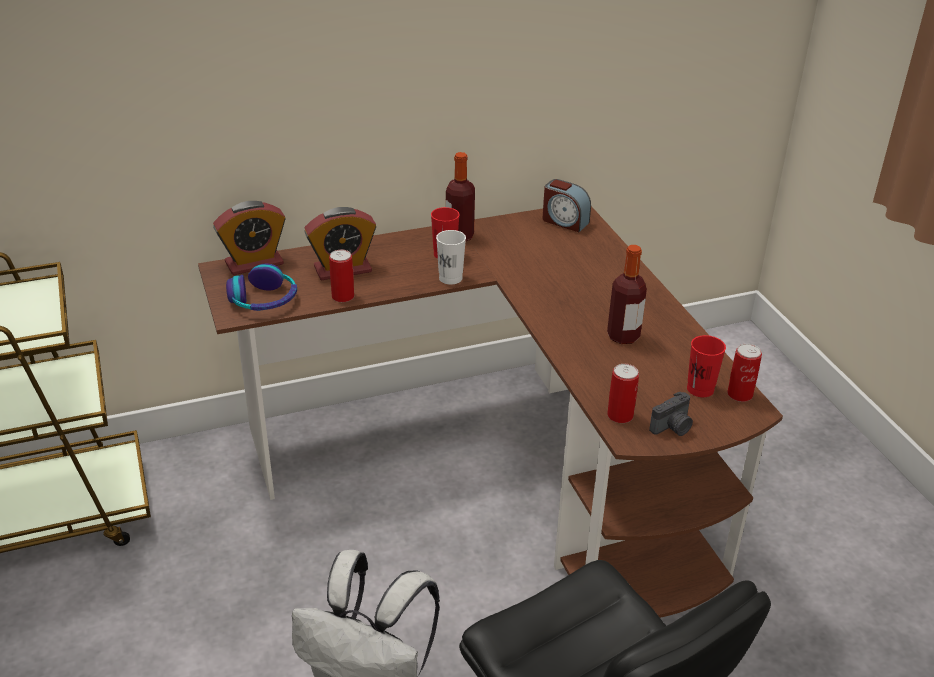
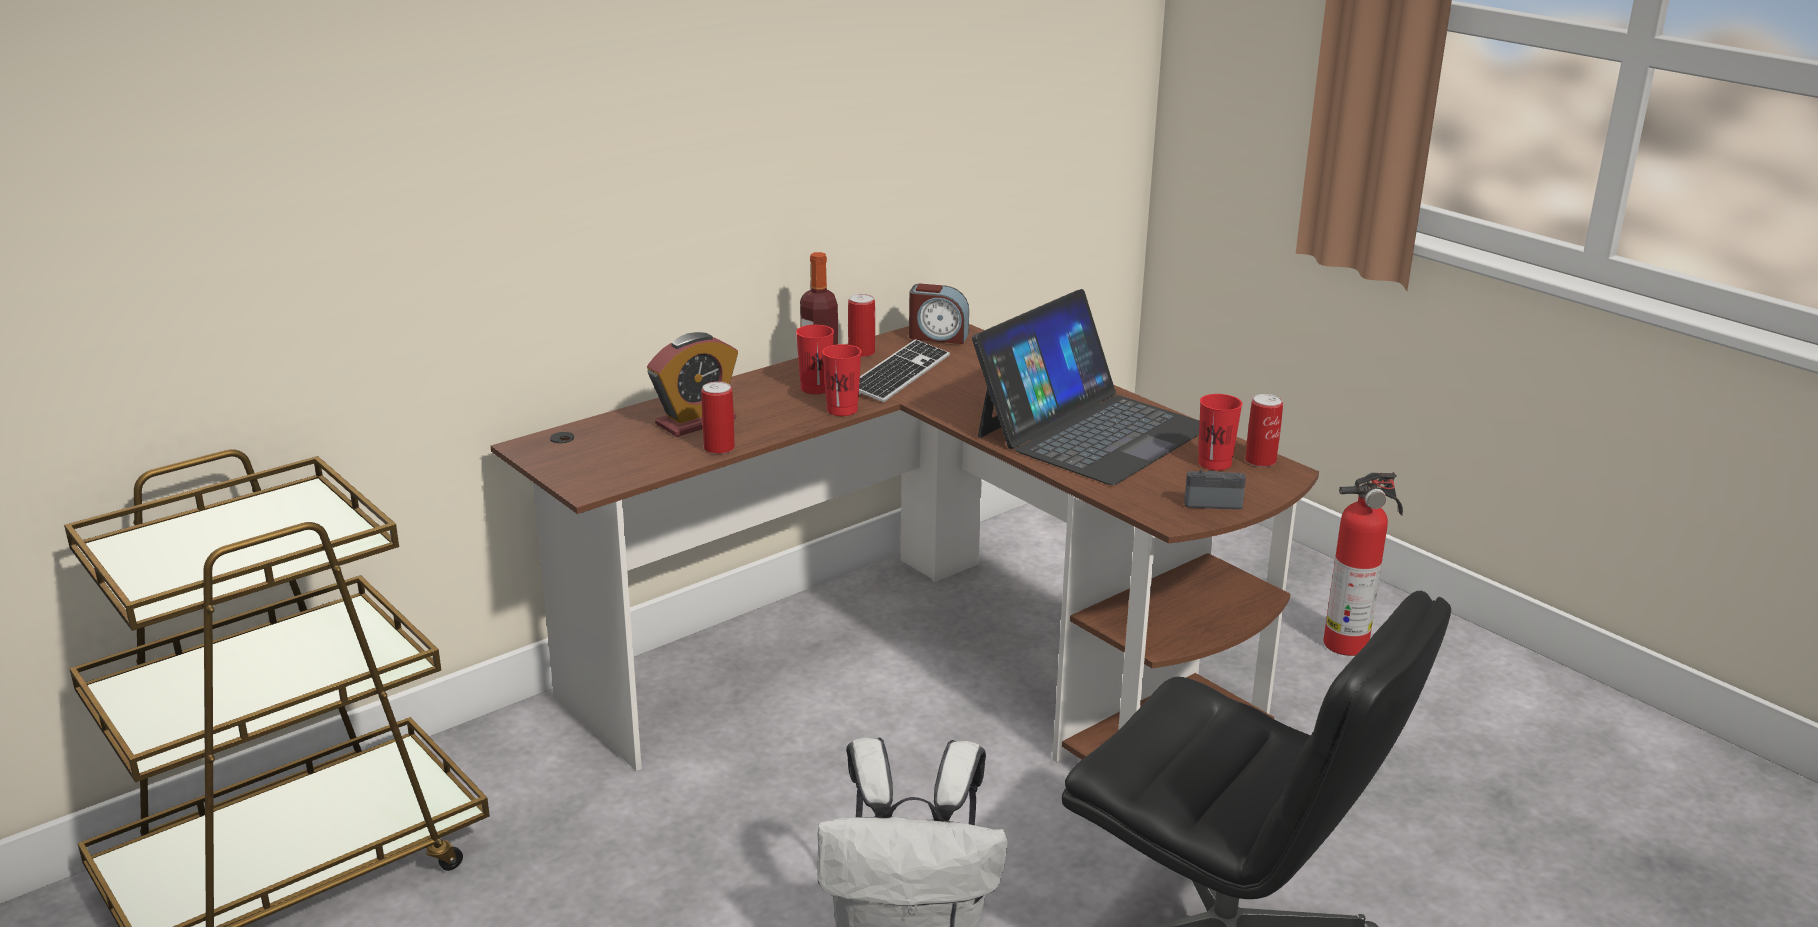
camera: 20 degrees left, 10 degrees down
(254, 263) = (571, 433): alarm clock -> none
(264, 300) = (616, 468): headphones -> none
(450, 278) = (842, 410): white cup -> red cup
(514, 252) = (900, 374): none -> keyboard
(620, 415) = (1146, 502): can -> can (861, 353)
(623, 336) = (1092, 431): bottle -> laptop
(673, 427) = (1212, 502): camera -> camera turned 120 degrees counterclockwise
(839, 523) = (1349, 643): none -> fire extinguisher

